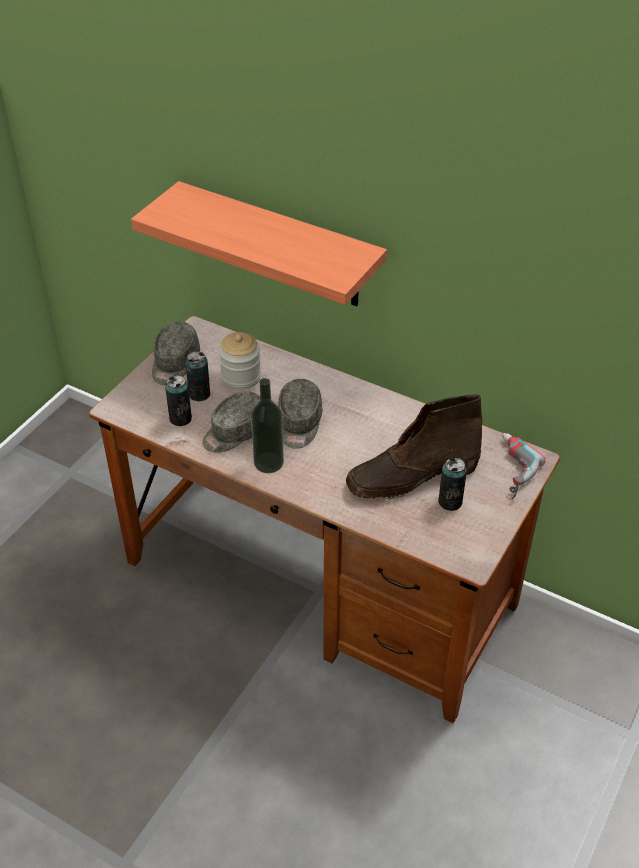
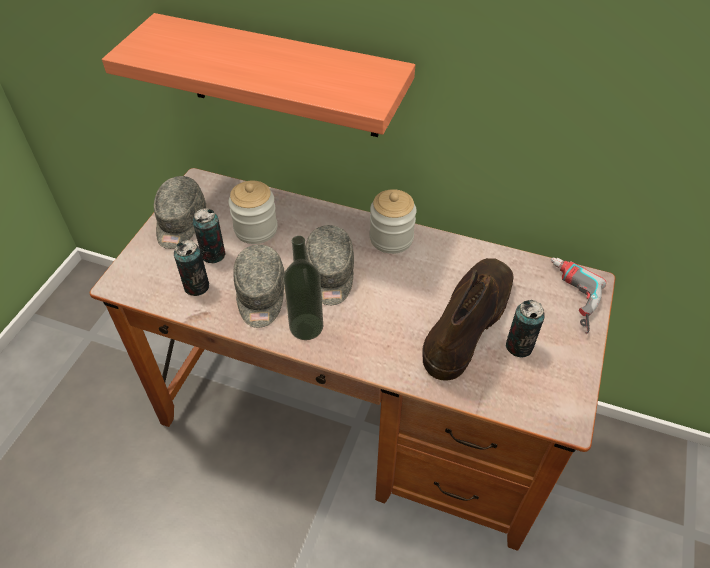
camera: 10 degrees left, 5 degrees up
(234, 433) = (260, 296): grey cap -> grey cap turned 45 degrees counterclockwise
(362, 399) = (391, 238): none -> jar
(411, 476) = (468, 321): brown boot -> brown boot turned 150 degrees clockwise

